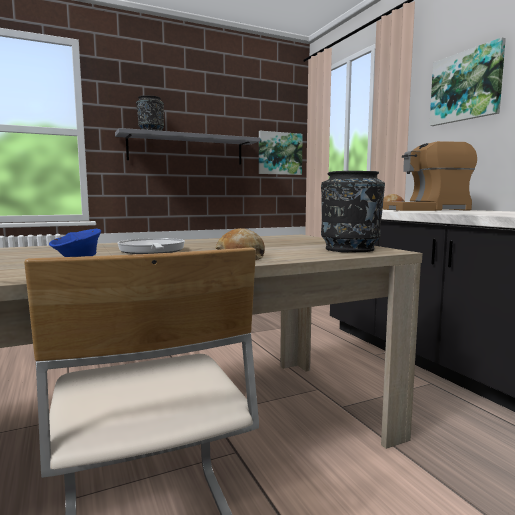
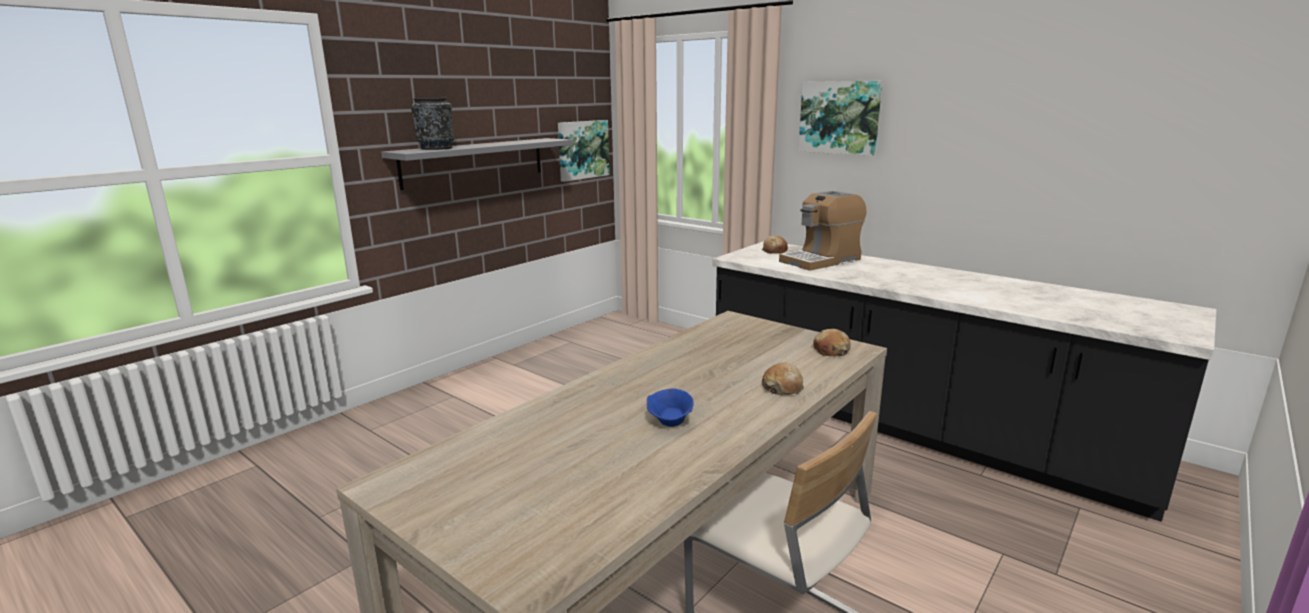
camera: 25 degrees left, 10 degrees up
(152, 251) = (684, 387): frying pan -> none
(350, 249) = (831, 350): black vase -> bread

